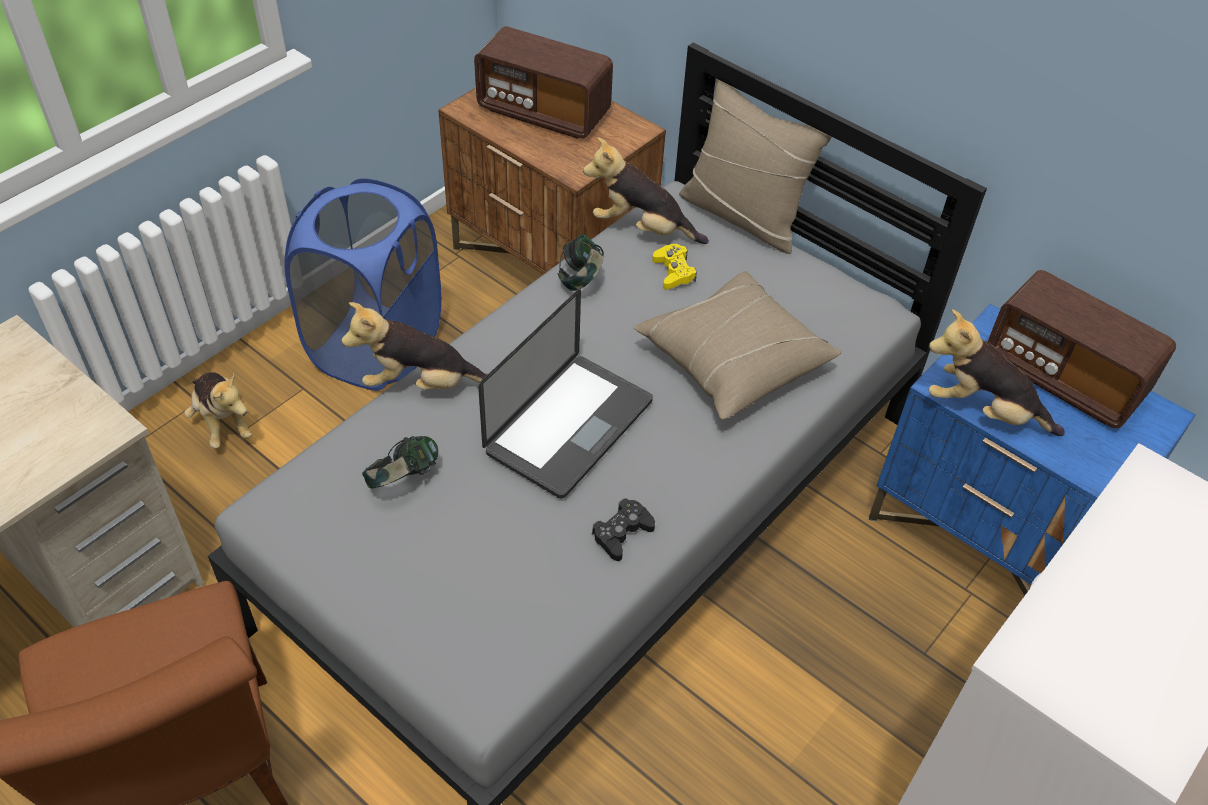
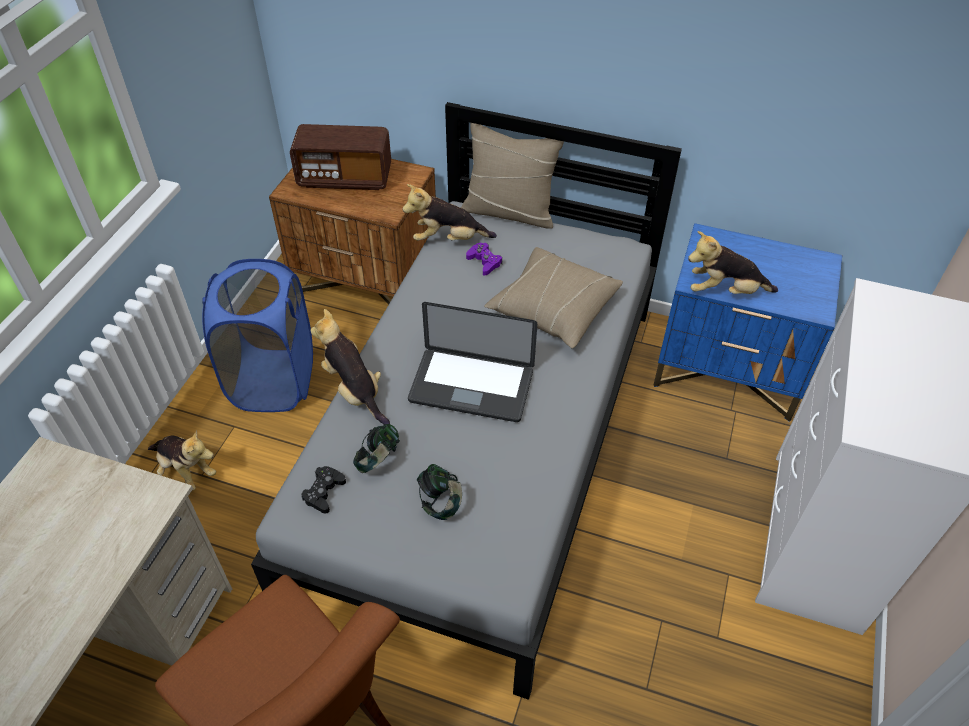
camera: 20 degrees left, 0 degrees up
(421, 383) = (354, 390): plush toy -> plush toy turned 75 degrees clockwise
(569, 427) = (471, 386): laptop -> laptop turned 90 degrees clockwise
(581, 279) = (425, 285): headphones -> headphones (440, 502)
(622, 533) = (542, 444): black game controller -> black game controller (324, 492)
(674, 272) = (484, 262): yellow game controller -> purple game controller
(1063, 377) = (759, 255): radio -> none

